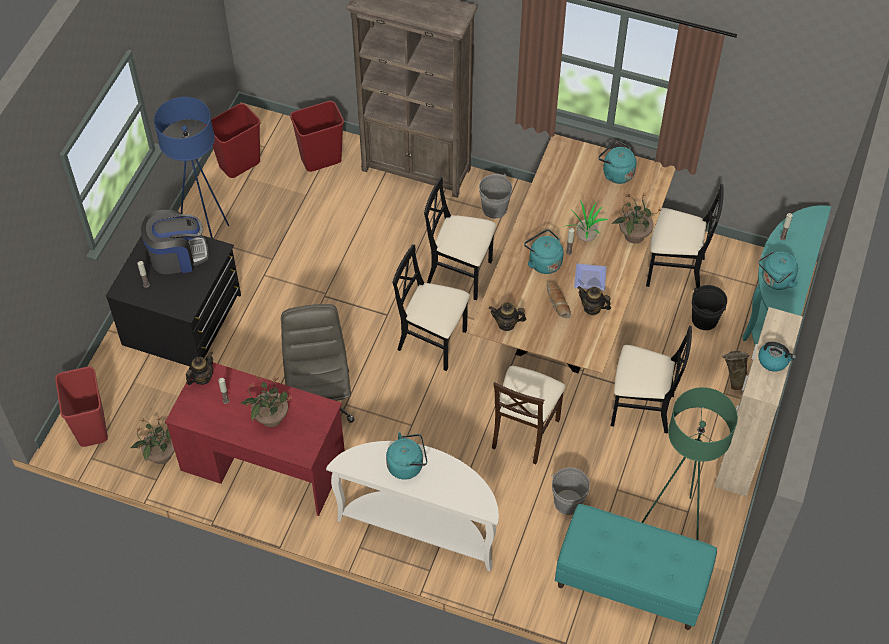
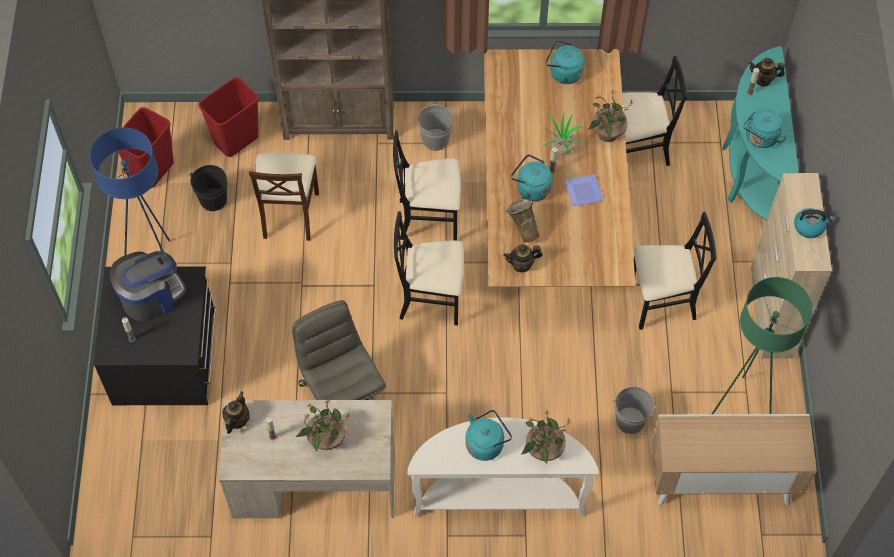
camera: 20 degrees left, 5 degrees up
(90, 427) = (118, 504): red trash can -> none
(160, 455) = (204, 509): potted plant -> potted plant (543, 450)
(263, 464) = (314, 482): red desk -> beige desk
(524, 431) = (559, 363): beige chair -> beige chair (289, 214)
(557, 302) = (562, 226): bread -> none
(592, 308) = (598, 222): teapot -> teapot (763, 79)
(630, 583) = (721, 481): turquoise bench -> cabinet
(704, 319) = (685, 192): black bucket -> black bucket (213, 199)
(733, 378) = (736, 244): beige vase -> beige vase (522, 230)

